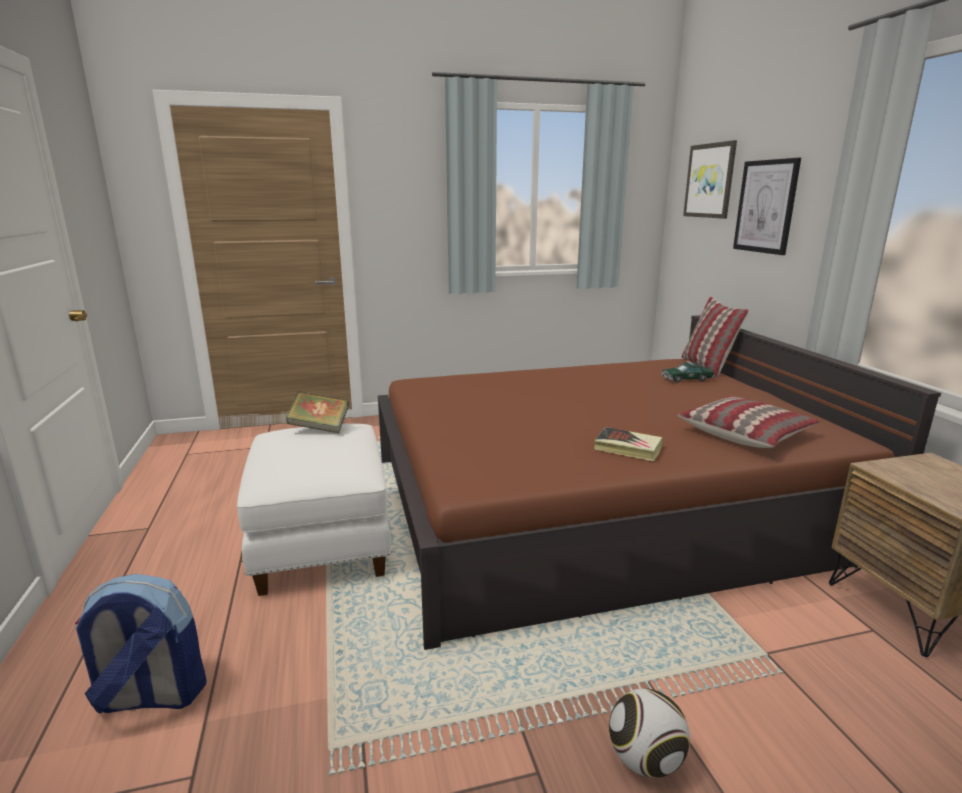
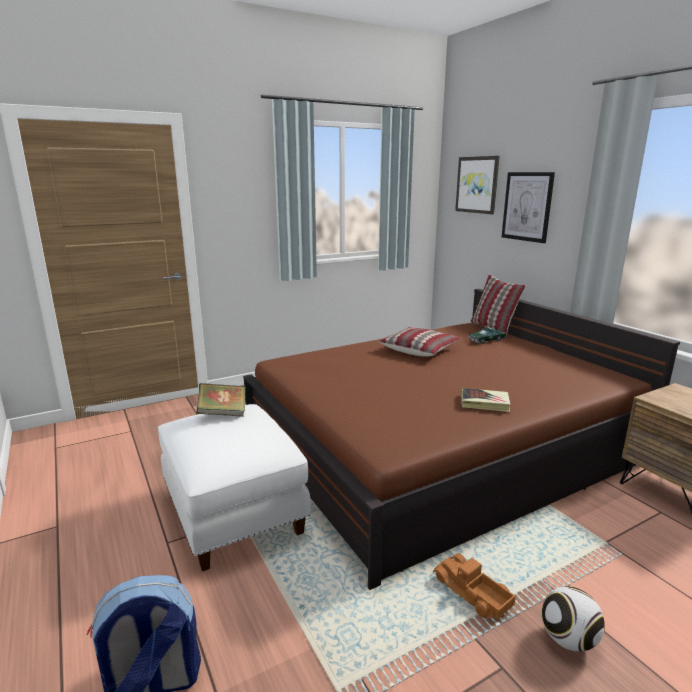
camera: 15 degrees left, 0 degrees up
(546, 678) = (471, 593): none -> toy truck
(745, 433) = (554, 381): pillow -> pillow (419, 349)

